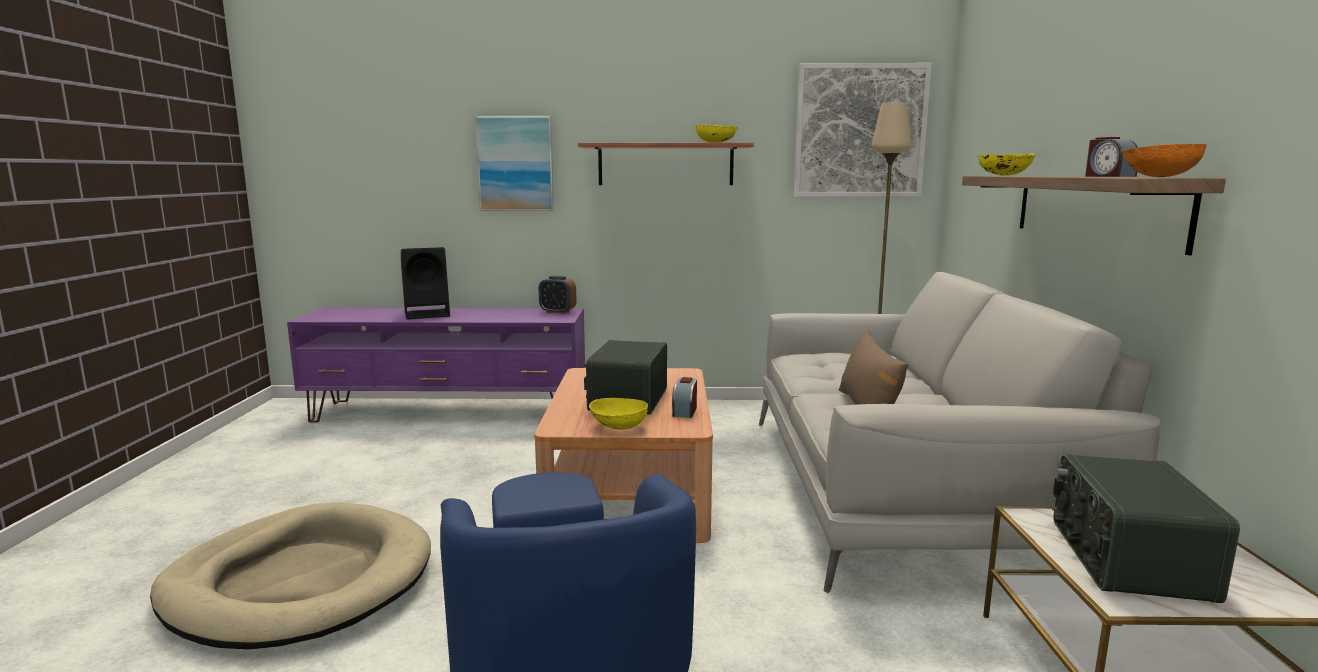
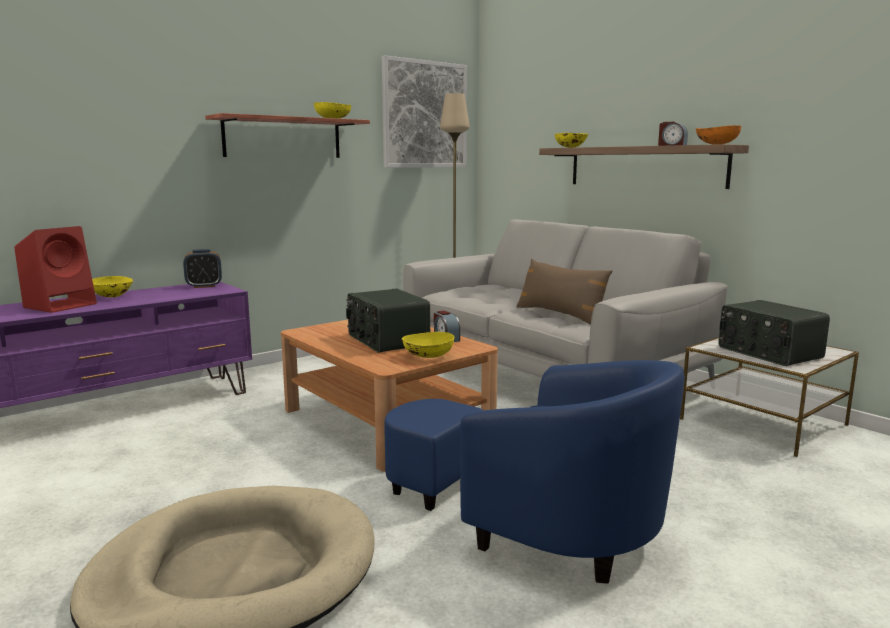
camera: 40 degrees left, 0 degrees up
(428, 314) = (61, 305): black speaker -> red speaker
(475, 312) = (113, 297): none -> yellow bowl
(515, 164) = (133, 133): picture -> none

